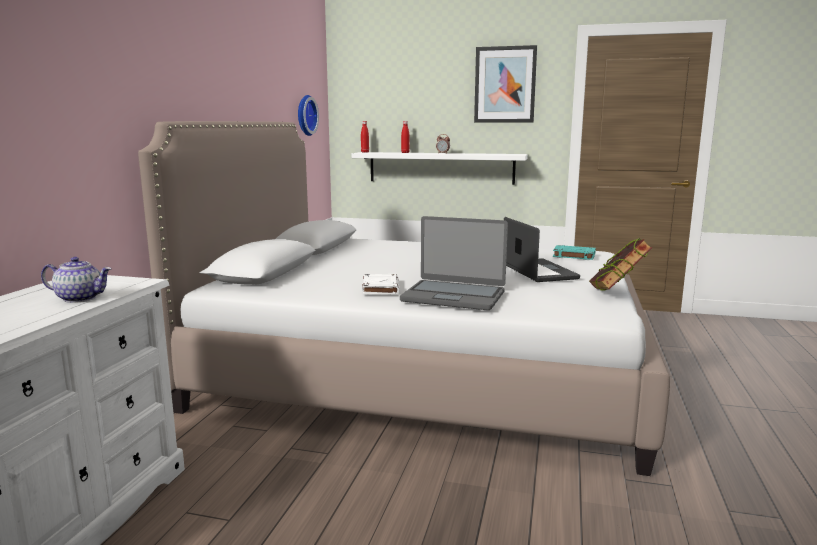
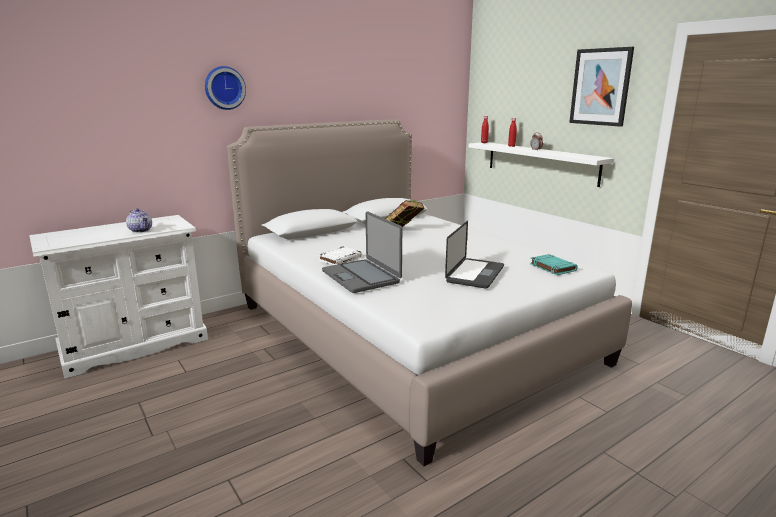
camera: 40 degrees right, 5 degrees up
(304, 115) = (429, 111): wall clock -> wall clock (224, 88)
(617, 293) = (482, 308): book -> book (403, 231)

